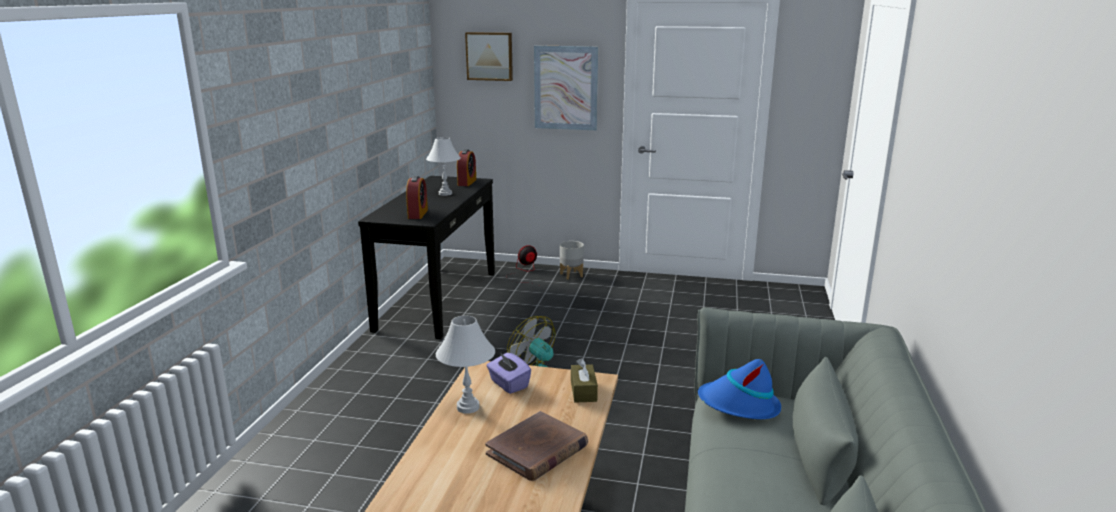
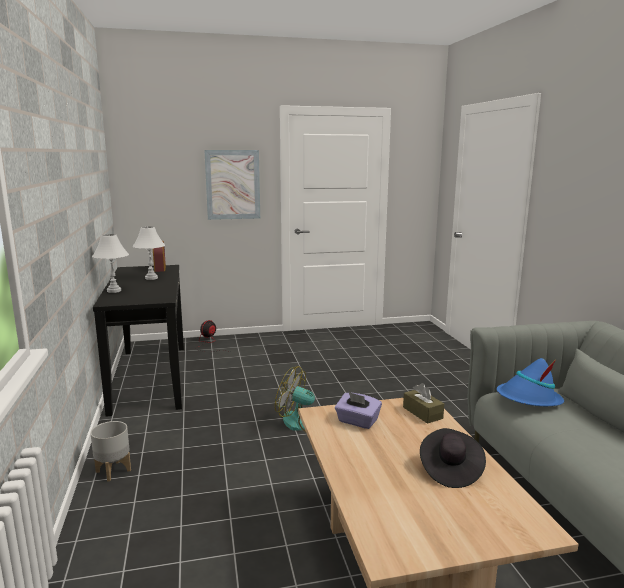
camera: 25 degrees left, 5 degrees down
(418, 214) = (146, 295): alarm clock -> none
(468, 407) = (347, 449): white table lamp -> white table lamp (114, 291)
(489, 56) = (164, 159): picture -> none
(537, 450) = (450, 470): brown book -> black hat
(571, 275) = (249, 340): grey planter -> grey planter (113, 471)

